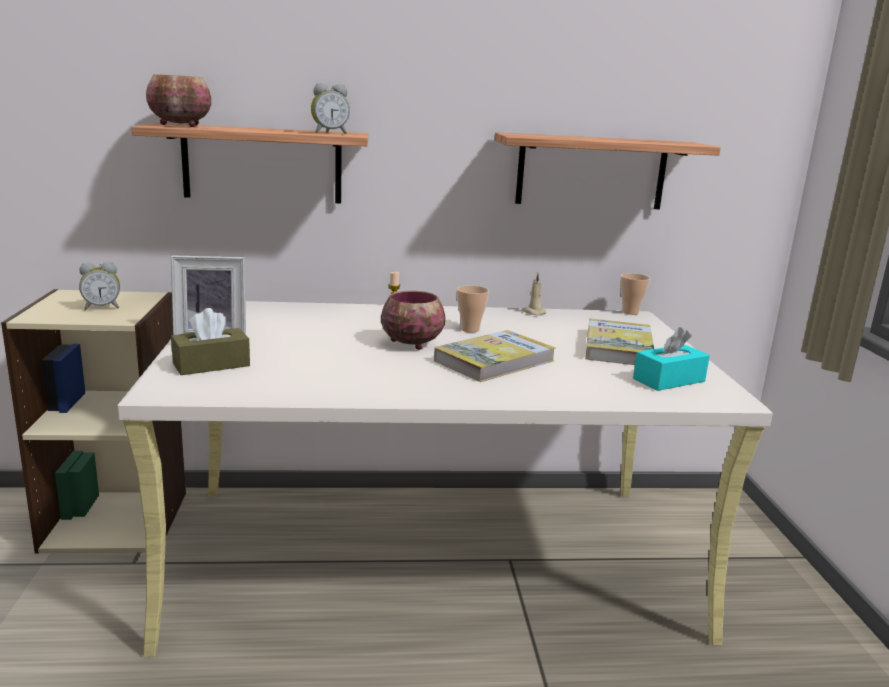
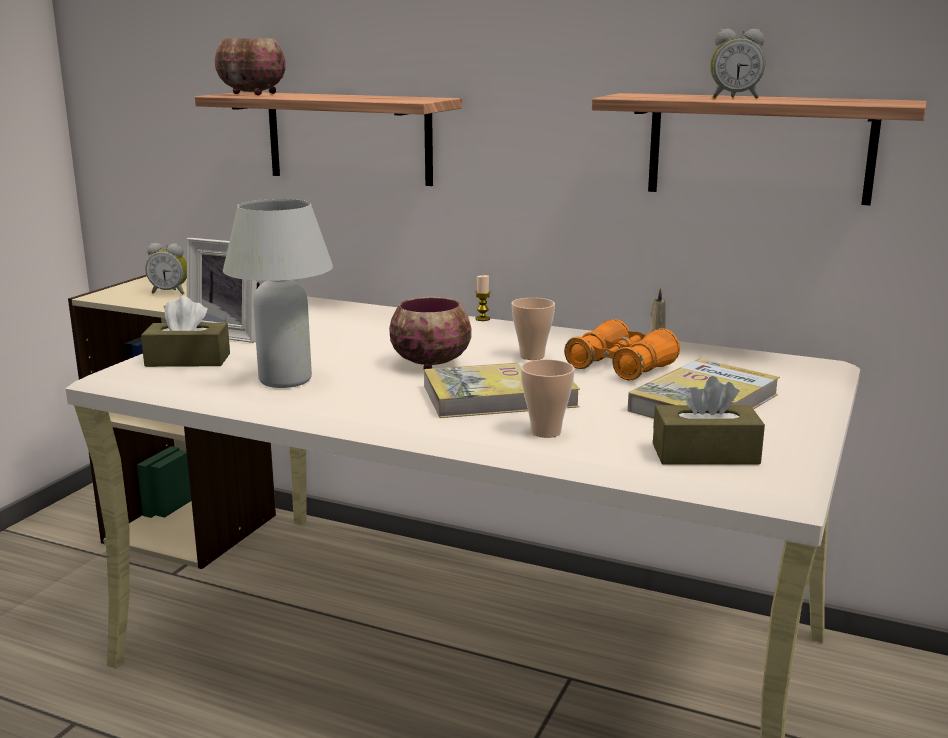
camera: 30 degrees right, 0 degrees up
(322, 370) = (285, 380): none -> white table lamp
(329, 133) = (395, 99): alarm clock -> alarm clock (734, 98)
(536, 330) = (620, 367): none -> orange binoculars
(630, 312) = (809, 359): cup -> cup (546, 432)
(669, 380) = (705, 454): turquoise tissue box -> brown tissue box

